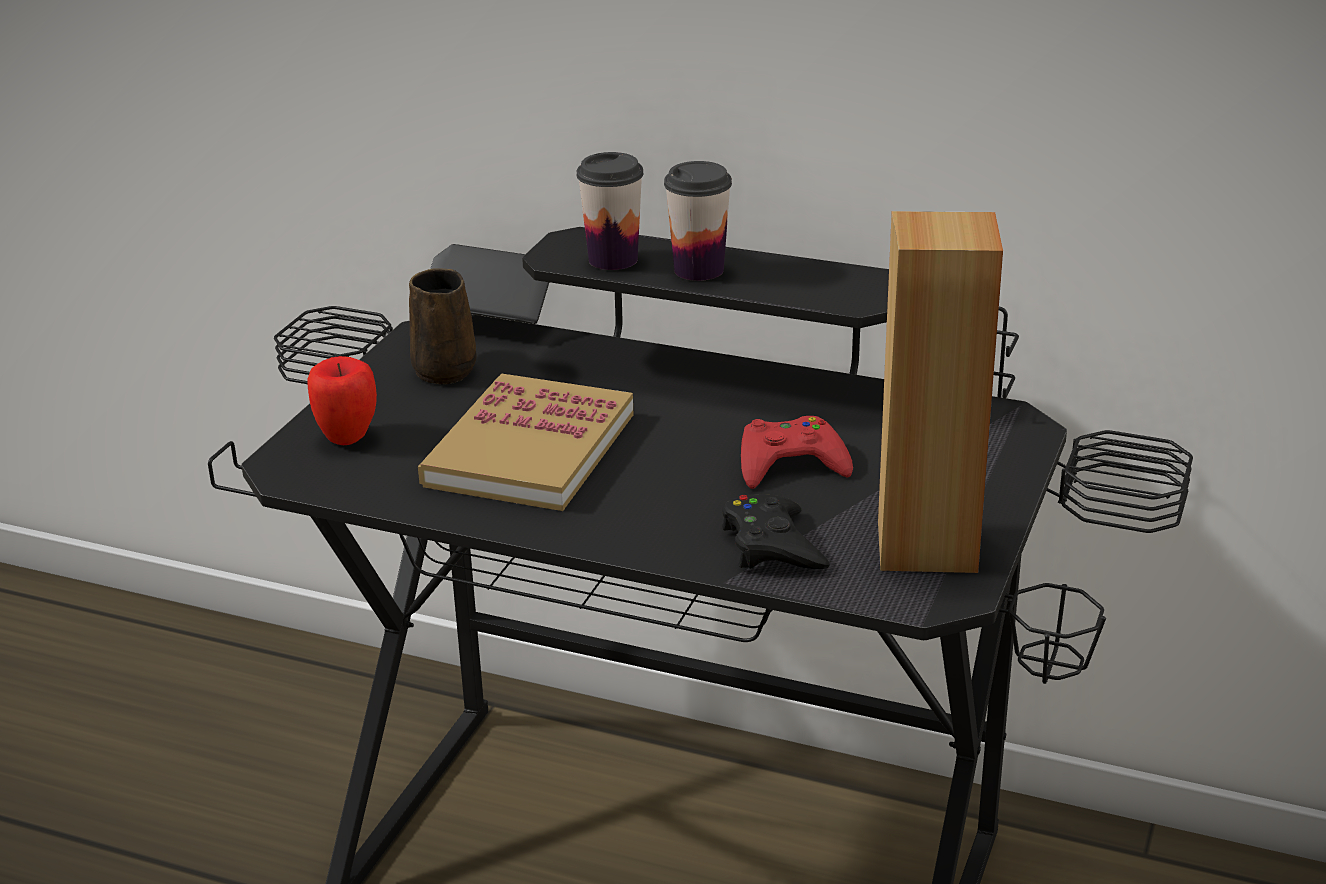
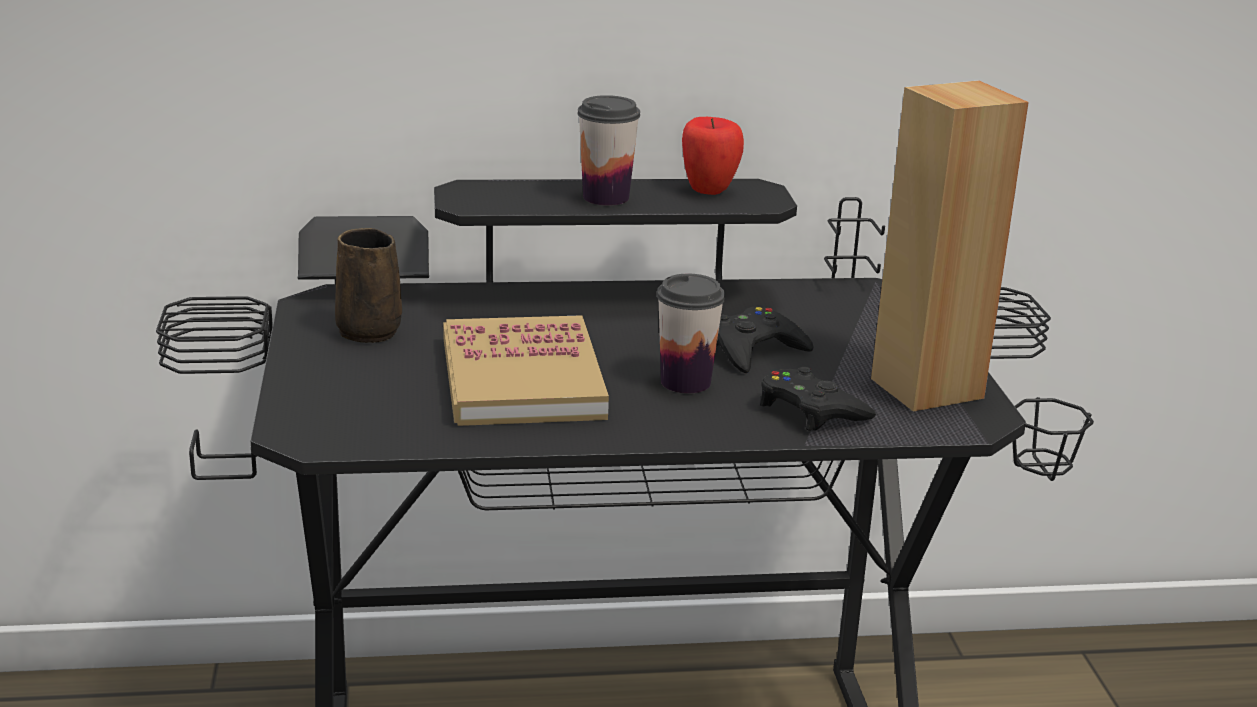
camera: 30 degrees left, 5 degrees down
(347, 437) = (336, 399): apple -> apple (709, 190)
(613, 259) = (521, 199): cup -> cup (685, 382)
(790, 464) = (754, 350): red game controller -> black game controller

